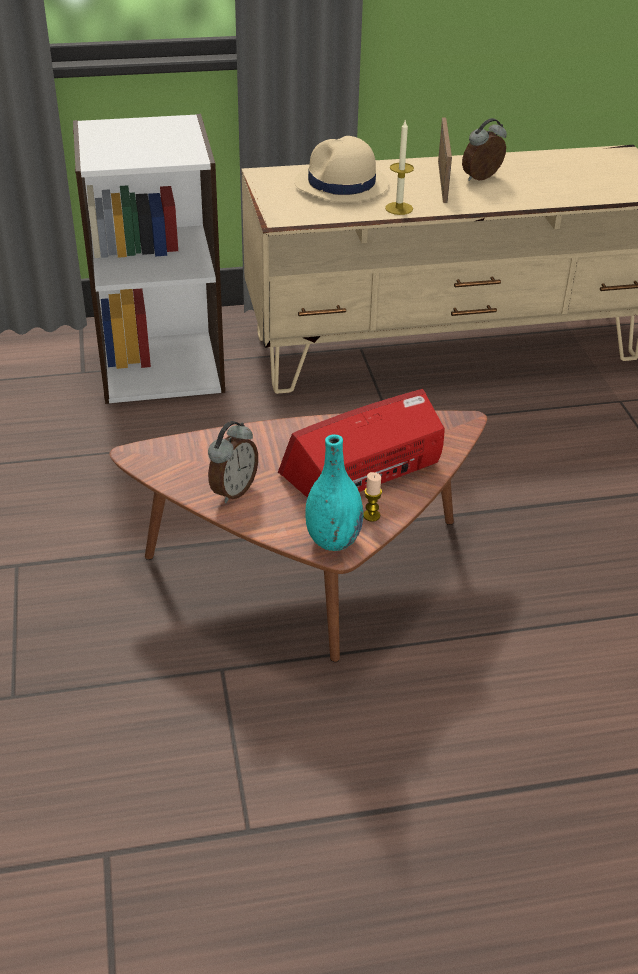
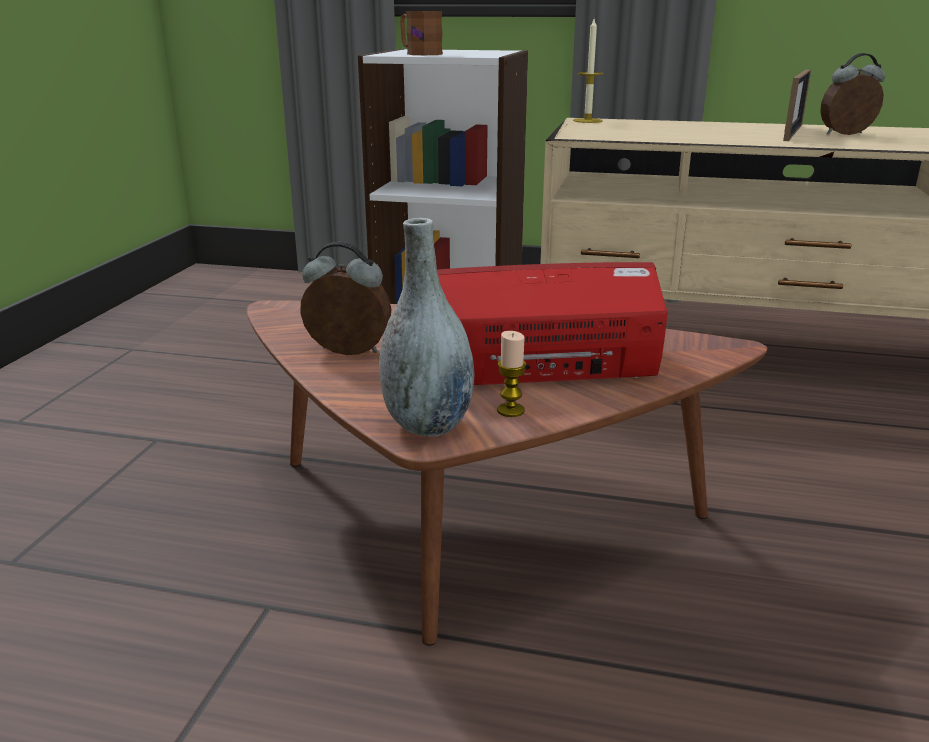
camera: 25 degrees right, 15 degrees down
(126, 155) = (419, 54): none -> brown mug
(232, 490) = (347, 353): alarm clock -> alarm clock turned 135 degrees counterclockwise
(333, 541) = (428, 425): turquoise vase -> grey vase
(341, 185) = (666, 127): beige hat -> none
(399, 208) = (723, 140): candle -> candle (587, 121)

